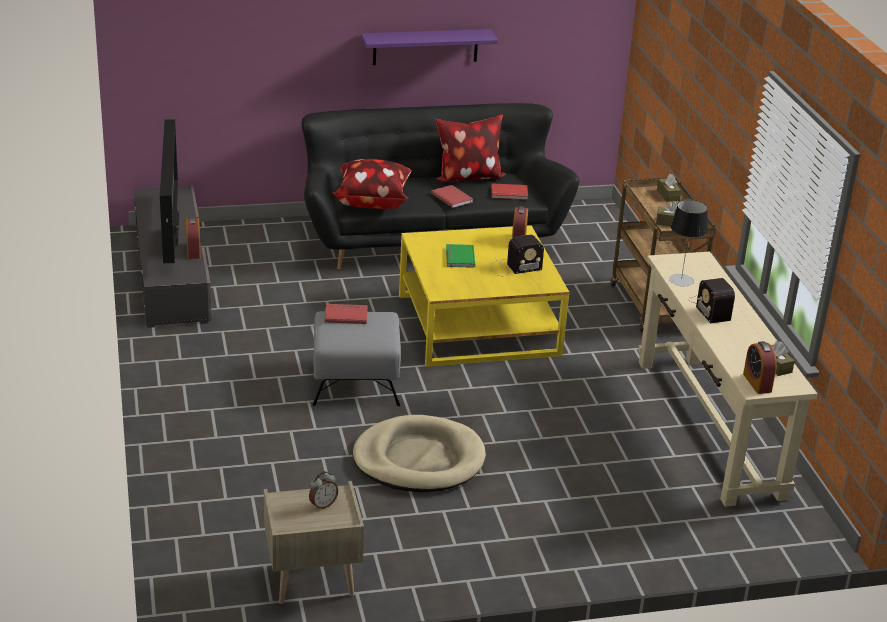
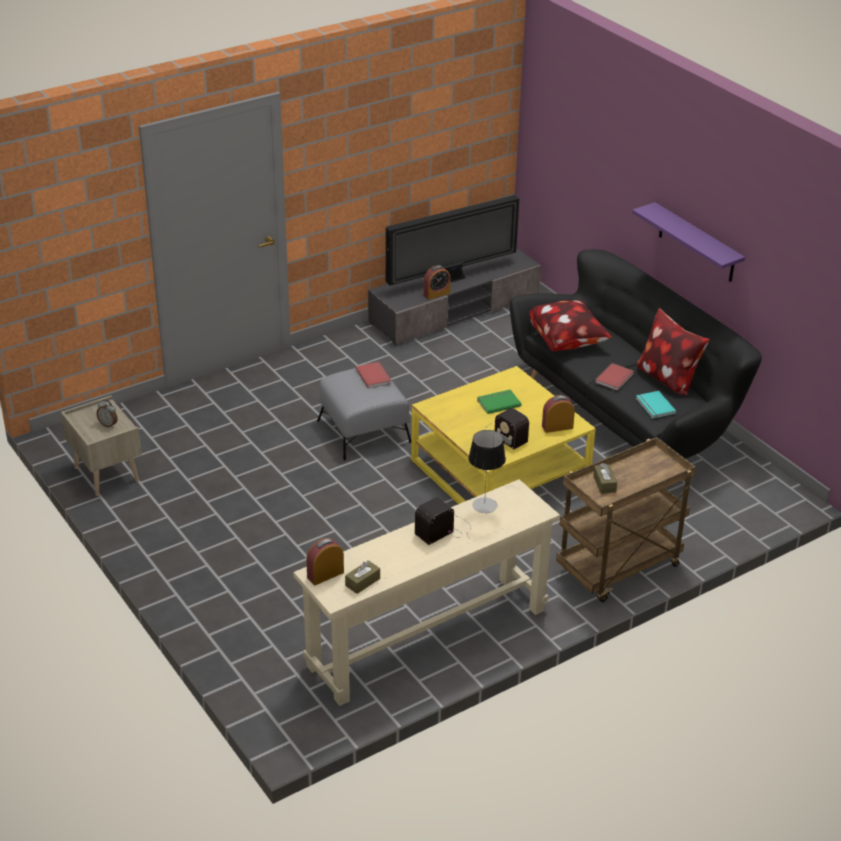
camera: 70 degrees right, 5 degrees up
(419, 459) = (276, 486): beige dog bed -> none
(509, 194) = (654, 406): red book -> turquoise book
(668, 195) = (665, 473): brown tissue box -> none

